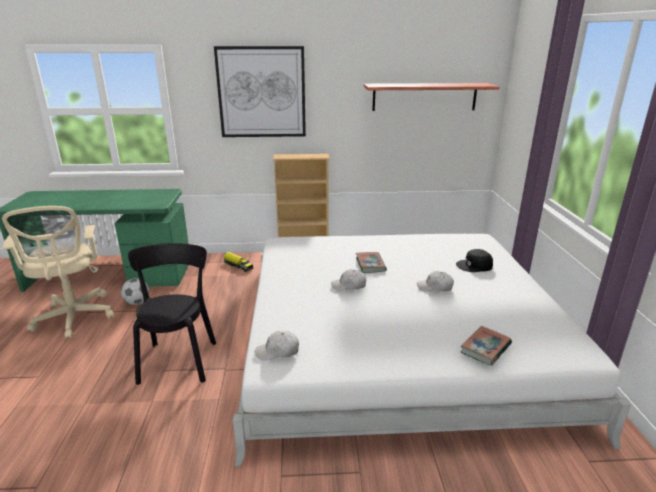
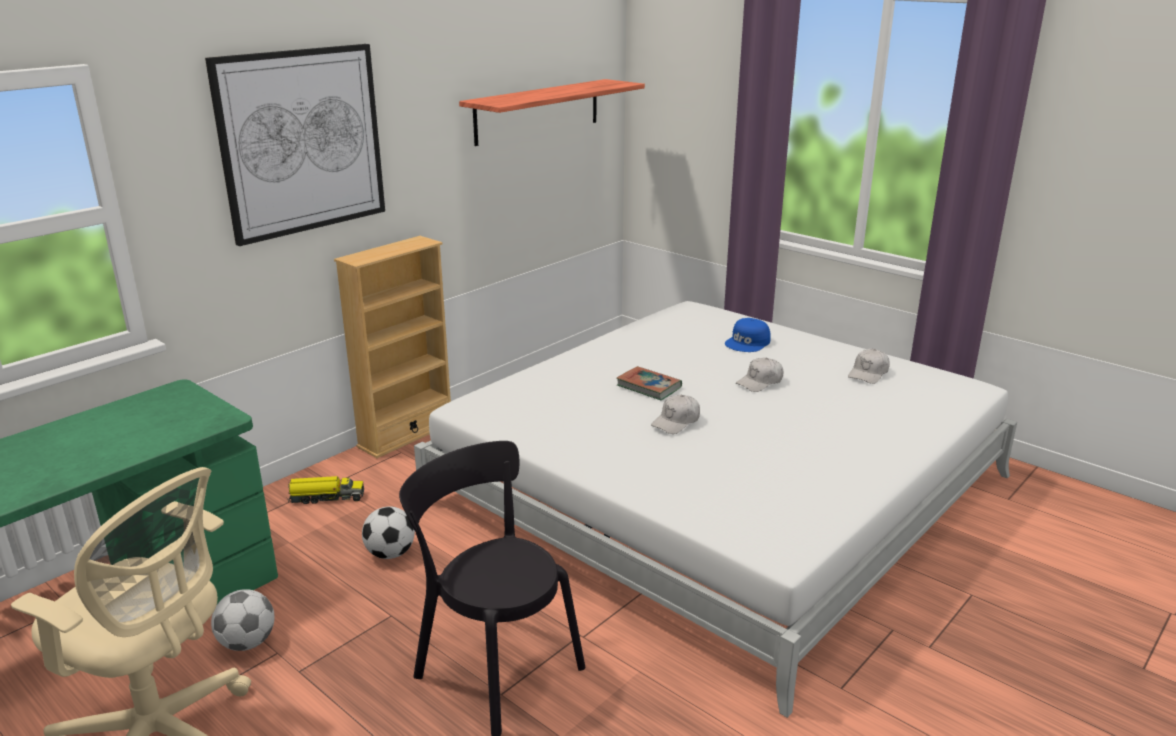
camera: 45 degrees left, 0 degrees up
(222, 297) = (390, 554): none -> football
(277, 351) = (755, 531): white cap -> white cap (868, 373)
(474, 266) = (748, 343): black cap -> blue cap
(485, 348) = (909, 420): book -> none

